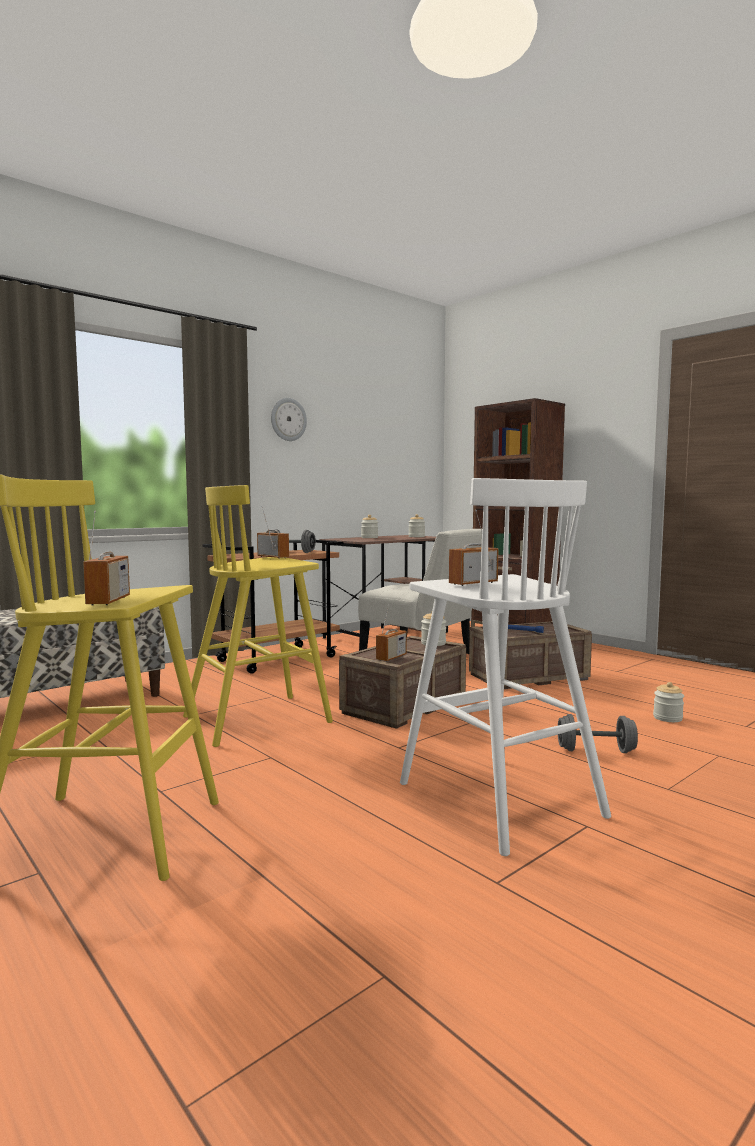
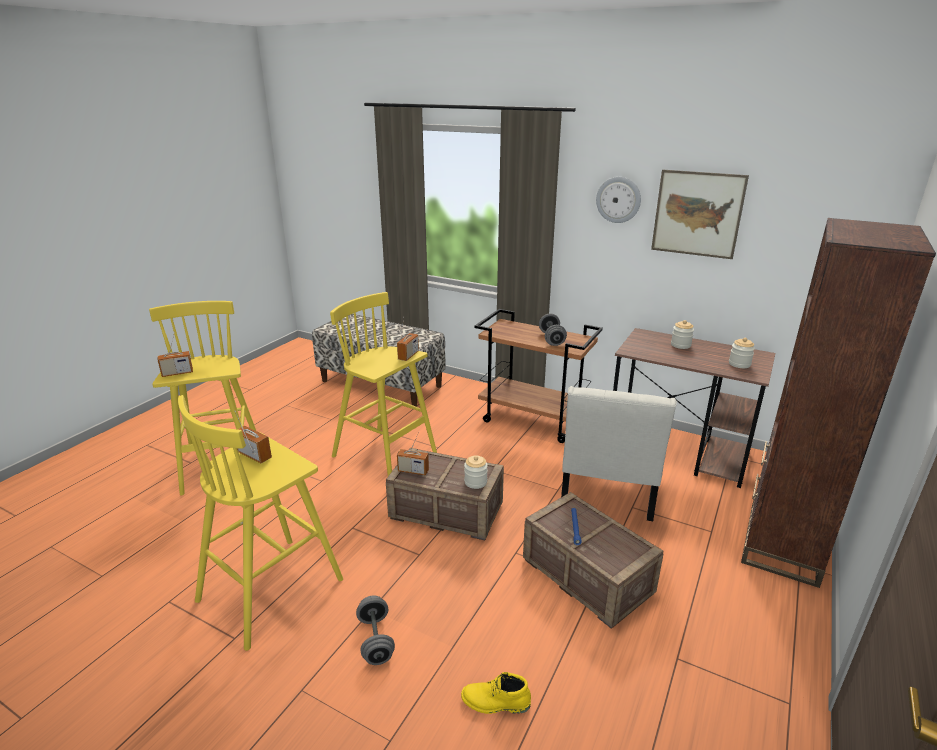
camera: 70 degrees right, 20 degrees up
(344, 431) = (697, 214): none -> picture
(496, 798) = (273, 588): white stool -> yellow stool
(667, 718) = (495, 703): jar -> yellow boot

